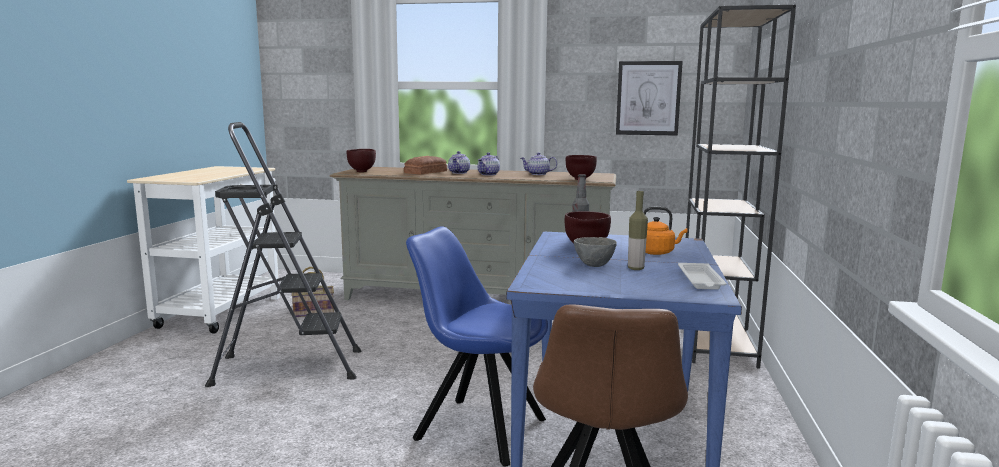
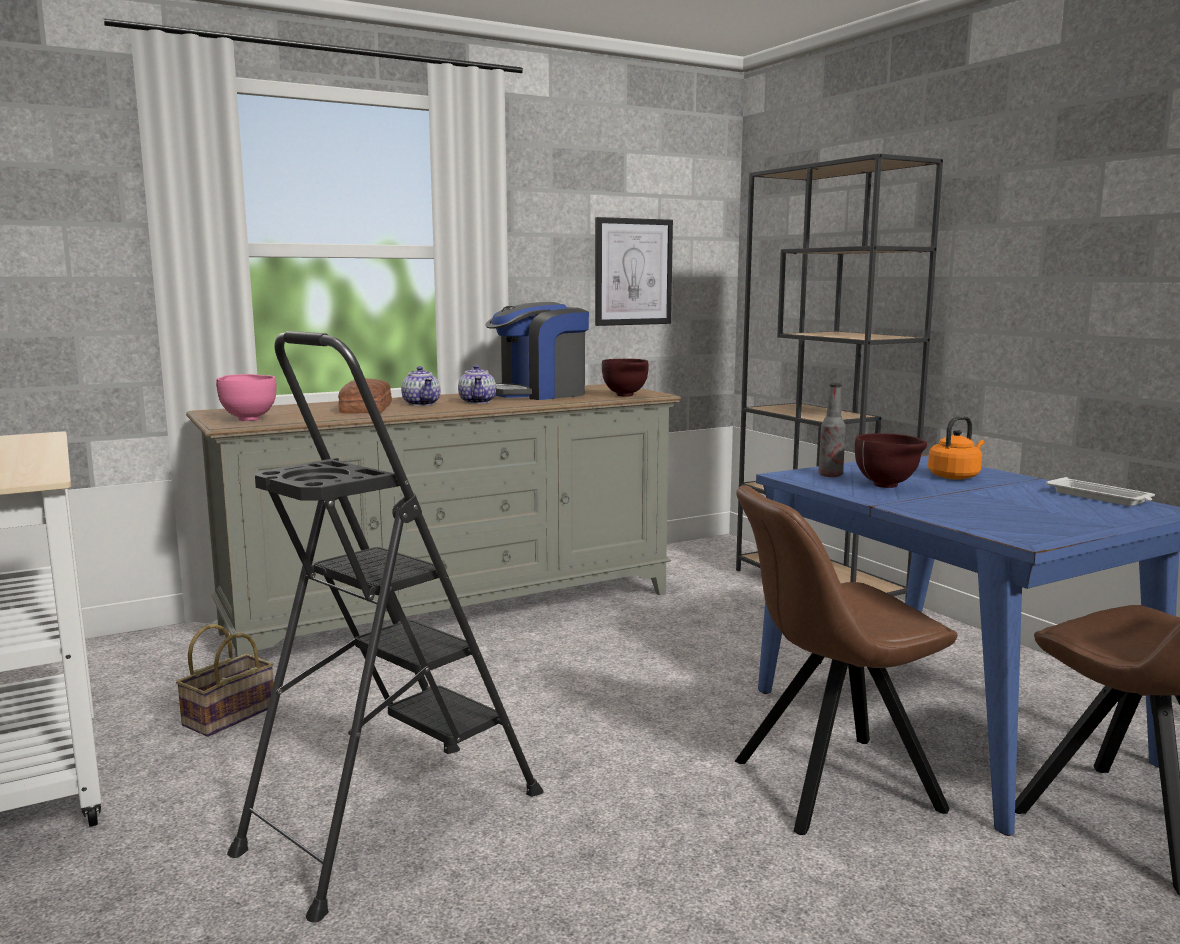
camera: 40 degrees left, 0 degrees up
(362, 171) = (248, 419): brown bowl -> pink bowl
(479, 429) = (834, 784): blue chair -> brown chair
(538, 174) = (538, 394): teapot -> coffee machine
(594, 265) = (973, 503): grey bowl -> none
(635, 268) = (1014, 498): bottle -> none

